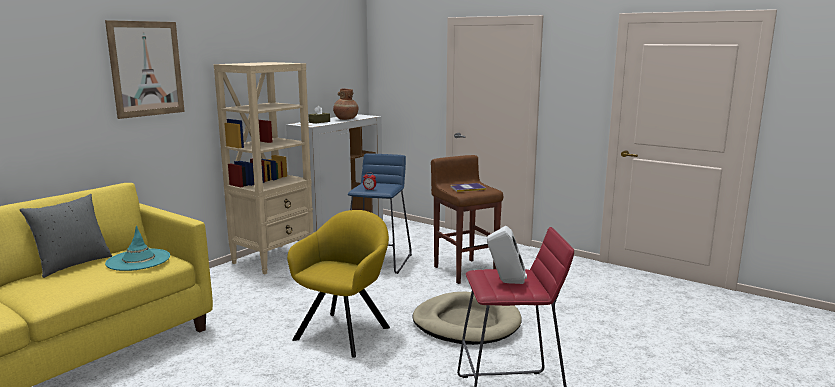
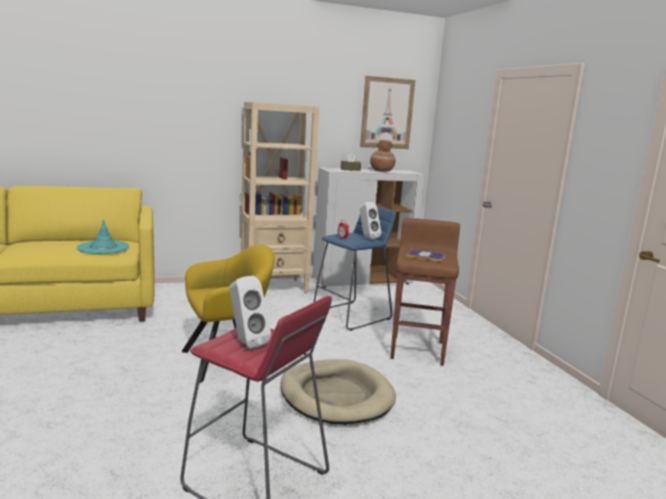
camera: 35 degrees right, 0 degrees up
(73, 264) = (69, 240): grey pillow -> none
(146, 69) = (181, 99): picture -> picture (387, 113)
(386, 184) = (367, 238): none -> white speaker

